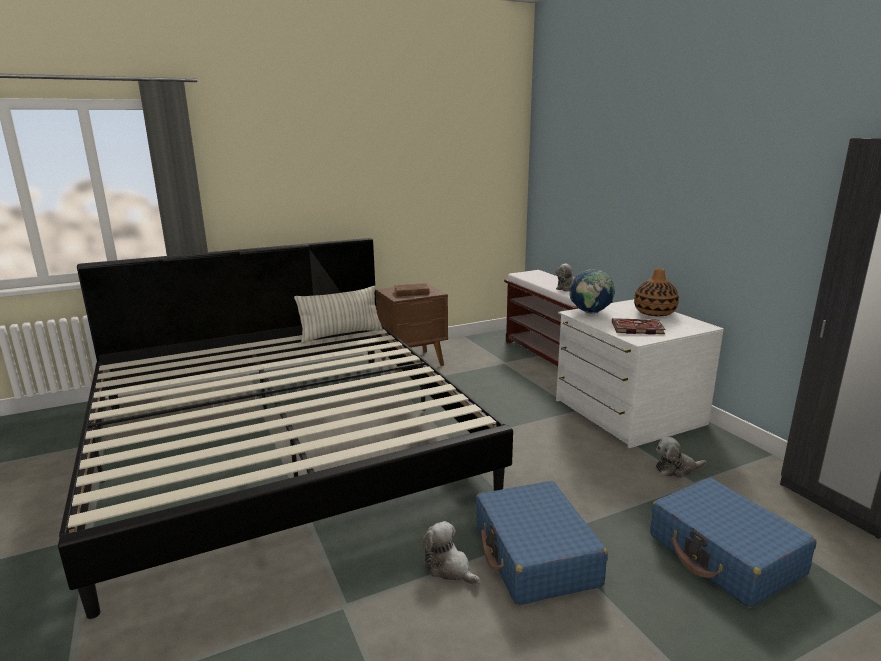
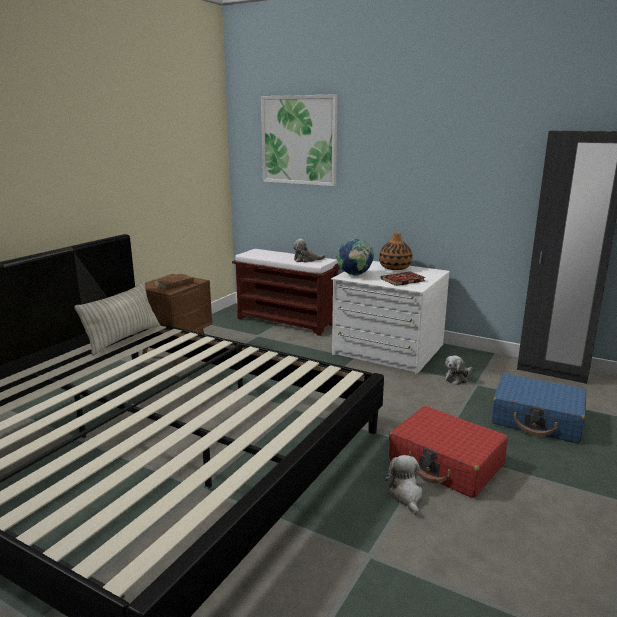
camera: 35 degrees left, 0 degrees up
(449, 568) = (405, 495): plush toy -> plush toy turned 75 degrees clockwise
(535, 555) = (446, 463): blue suitcase -> red suitcase
(586, 150) = (299, 140): none -> picture

